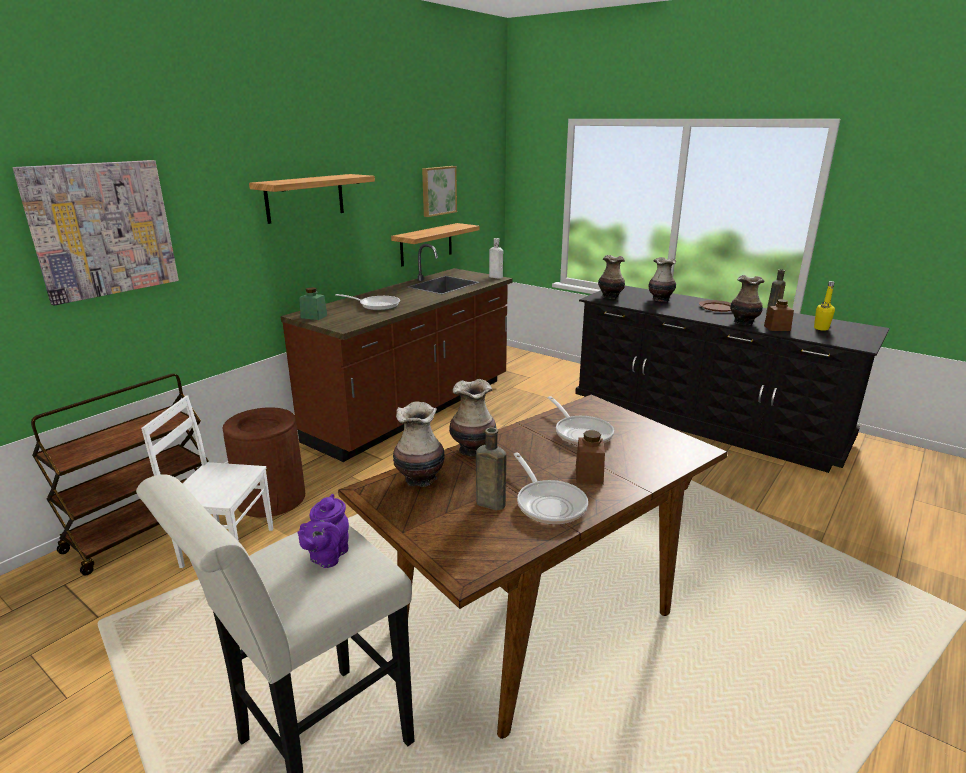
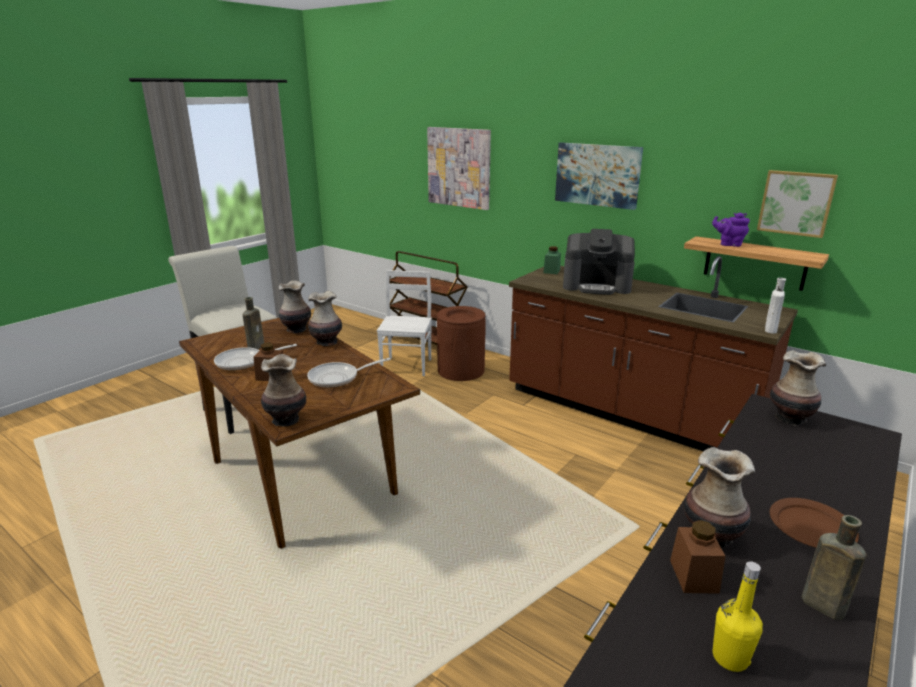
camera: 90 degrees right, 0 degrees up
(305, 198) = (597, 175): shelf -> picture
(327, 557) = (234, 314): purple teapot -> purple teapot (729, 244)
(376, 305) = (597, 285): frying pan -> coffee machine
(660, 300) = (816, 465): vase -> vase (285, 420)

